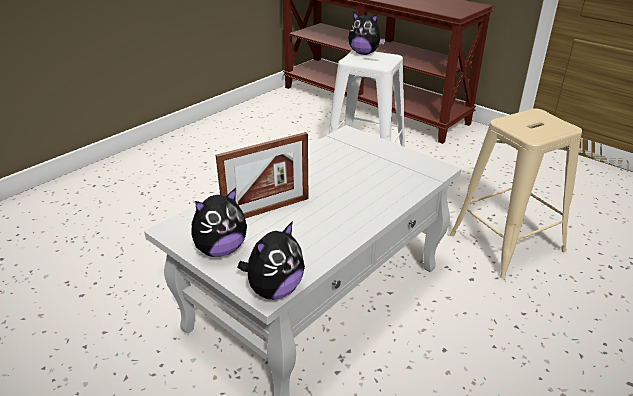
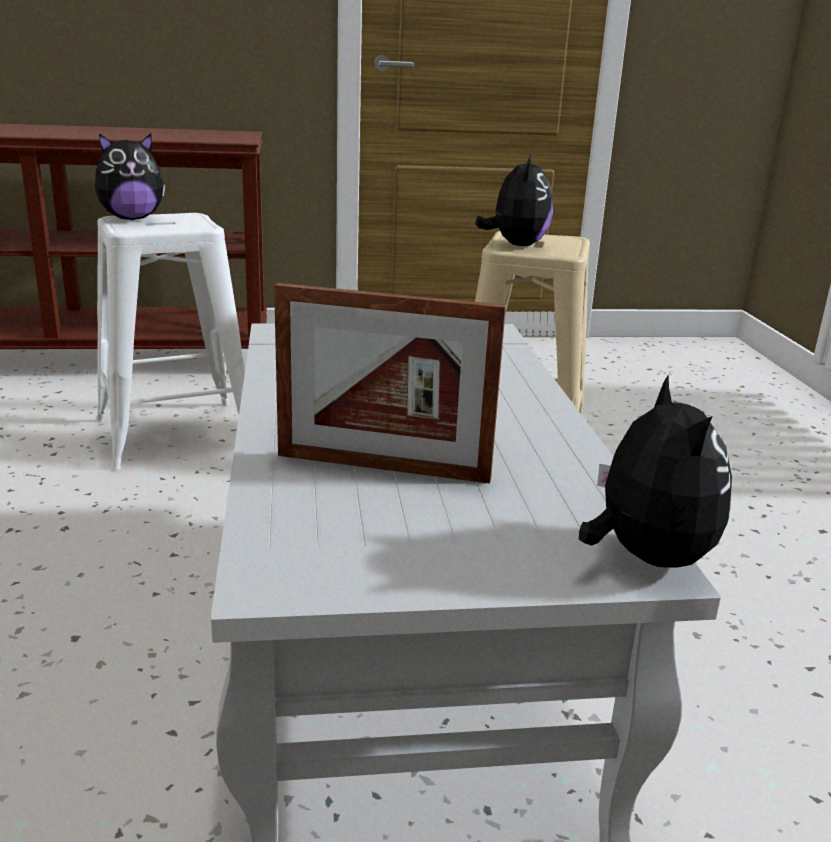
camera: 50 degrees left, 10 degrees down
(220, 250) = (441, 557): plush toy -> plush toy (516, 245)
(267, 210) = (382, 467): picture frame -> picture frame turned 90 degrees clockwise

